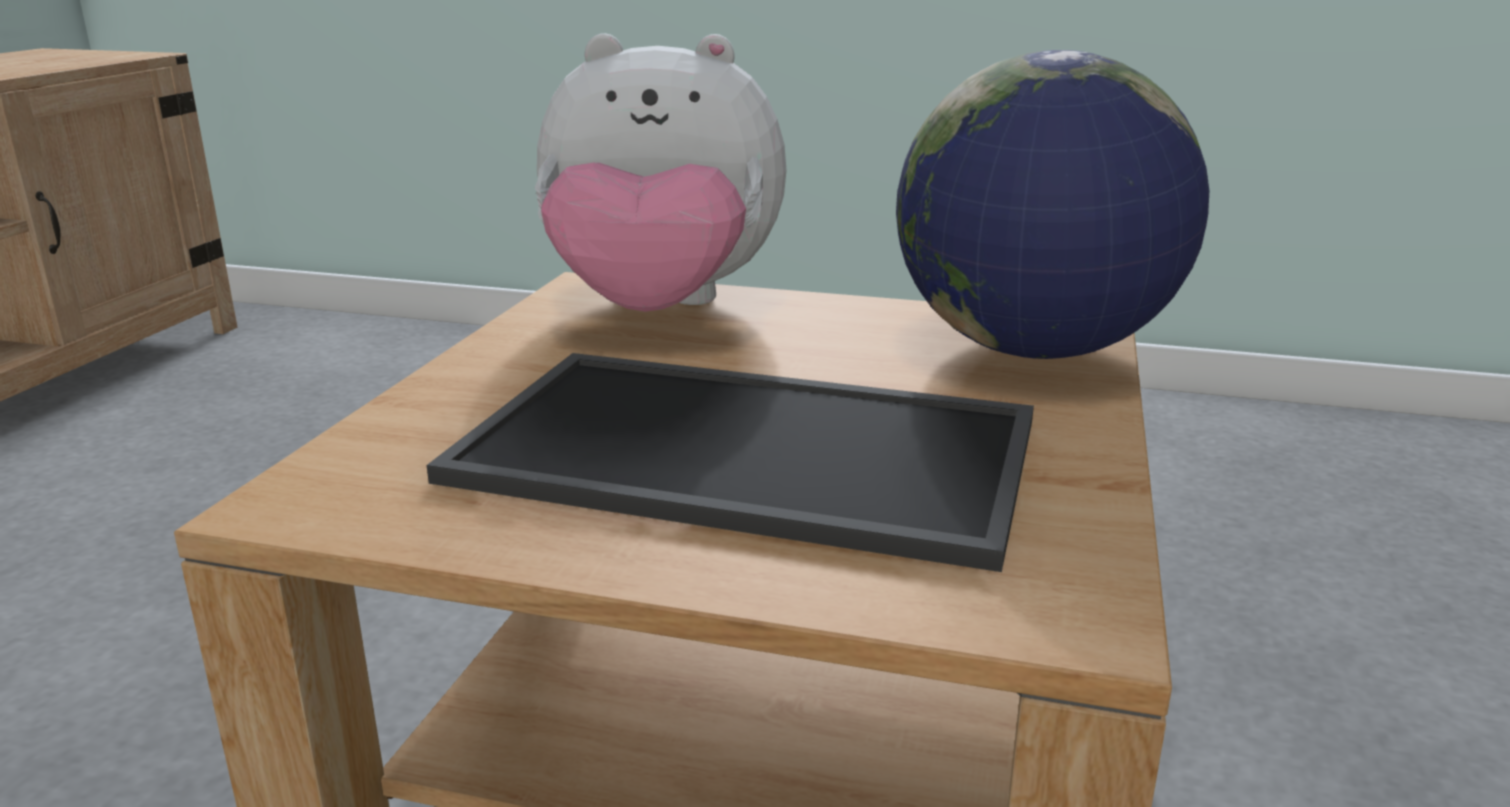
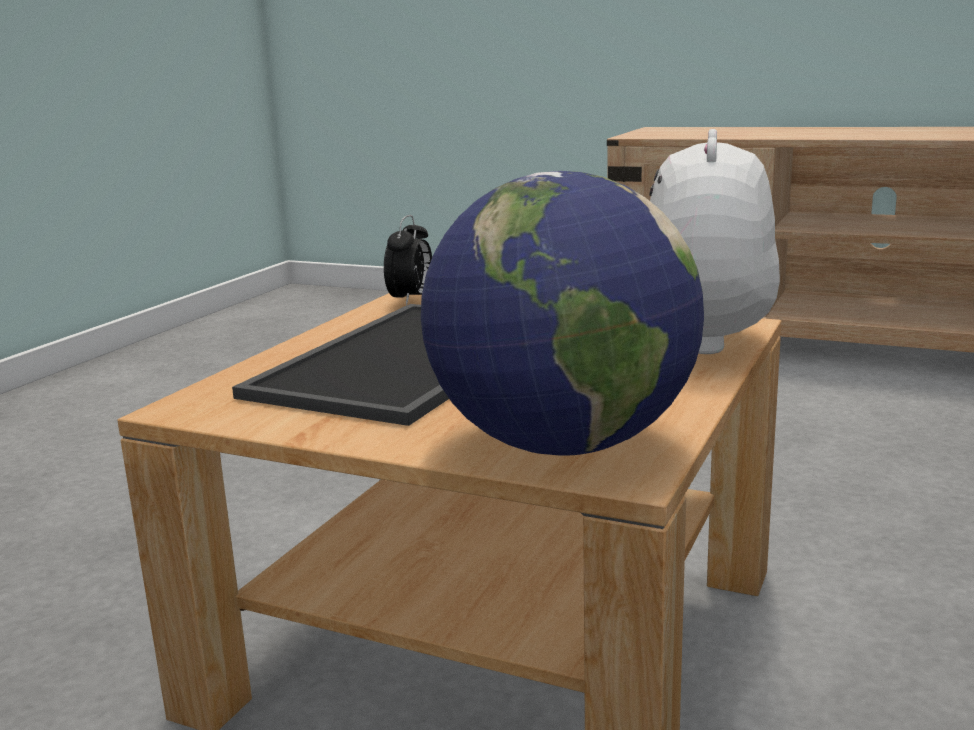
camera: 100 degrees right, 5 degrees down
(307, 495) = (411, 299): none -> alarm clock

